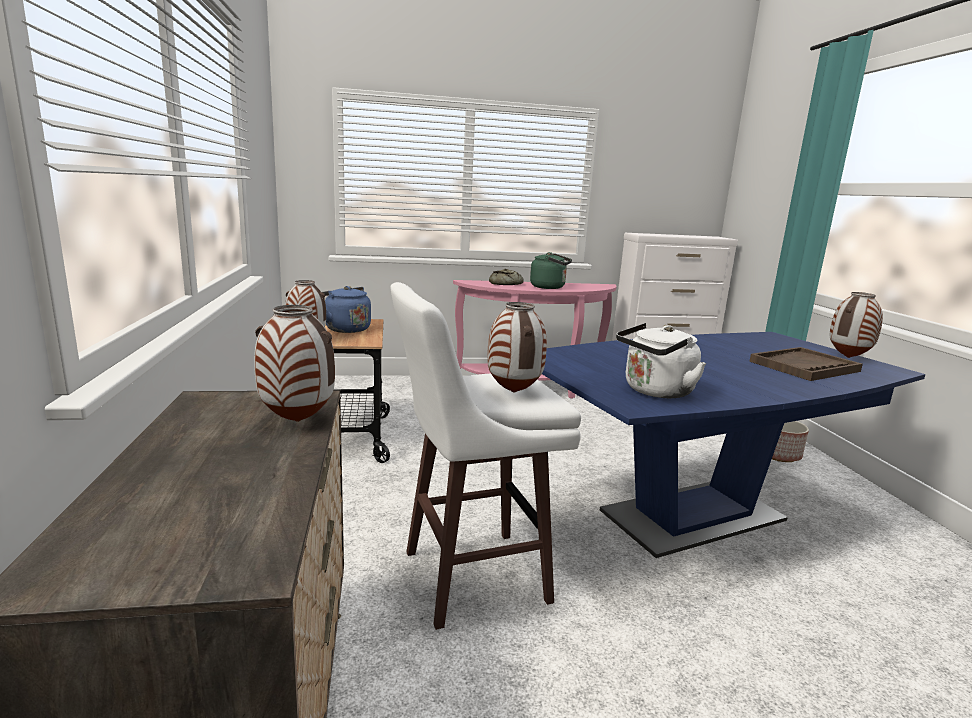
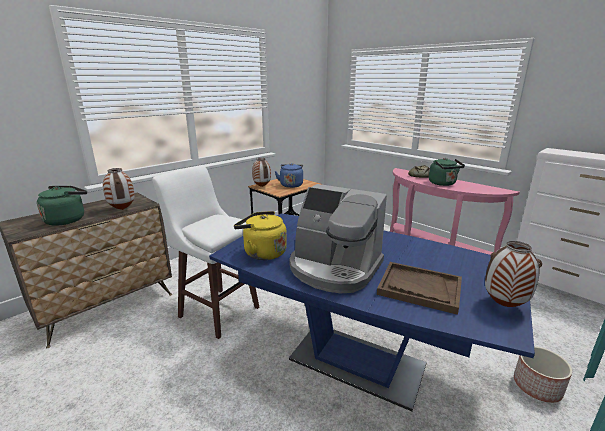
camera: 55 degrees right, 5 degrees up
(241, 486) = (67, 219): none -> green kettle
(515, 392) = (210, 227): vase -> none
(655, 391) = (262, 253): white kettle -> yellow kettle
(736, 377) = (334, 268): none -> coffee machine

